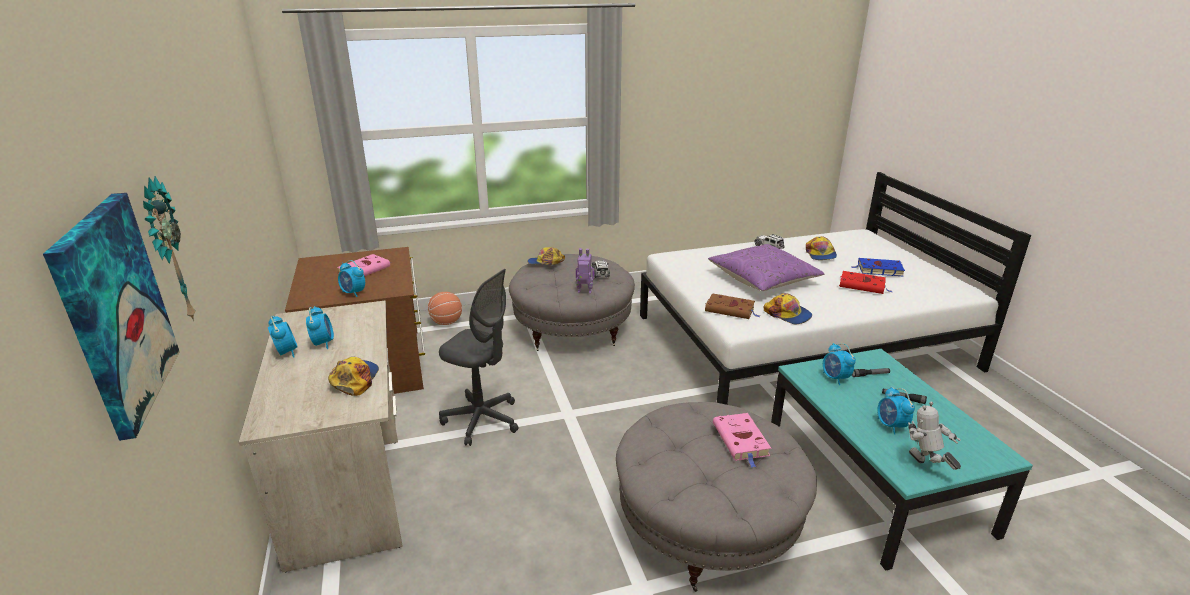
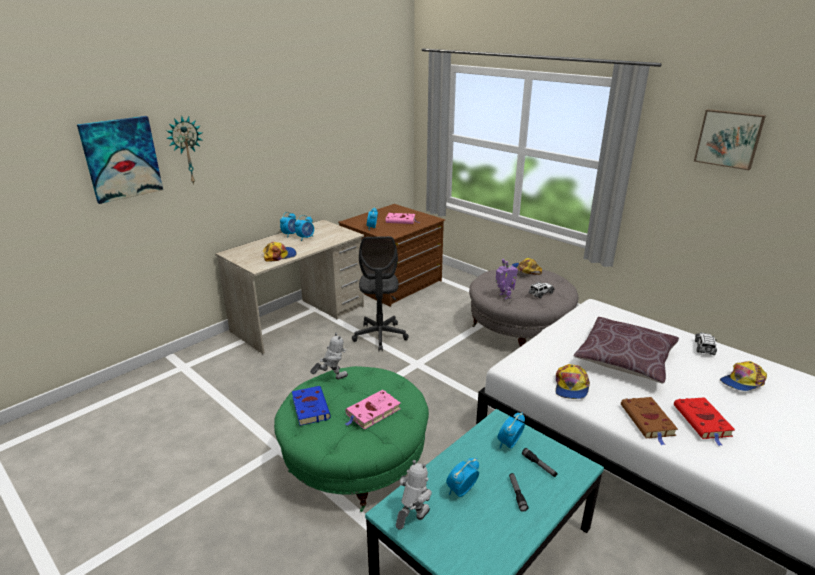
camera: 60 degrees right, 0 degrees up
(446, 322) = (464, 284): basketball -> none
(649, 452) = (331, 378): none -> toy robot
(693, 68) = (729, 138): none -> picture
(707, 524) = (354, 460): grey ottoman -> green ottoman
(731, 310) = (540, 356): brown book -> brown book (648, 421)
(762, 279) = (624, 360): purple pillow -> brown pillow
(878, 270) = (765, 427): blue book -> blue book (310, 407)

